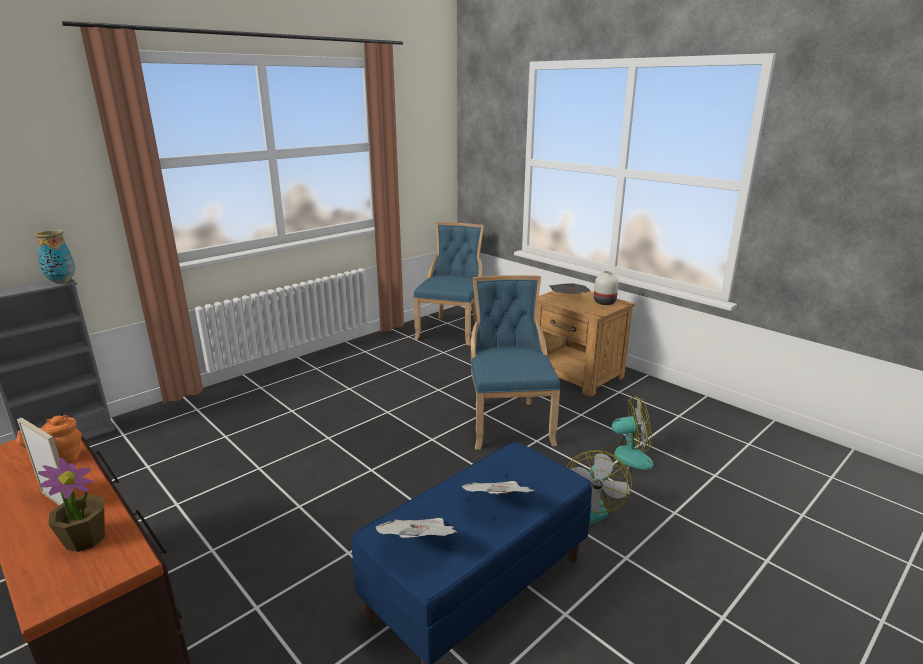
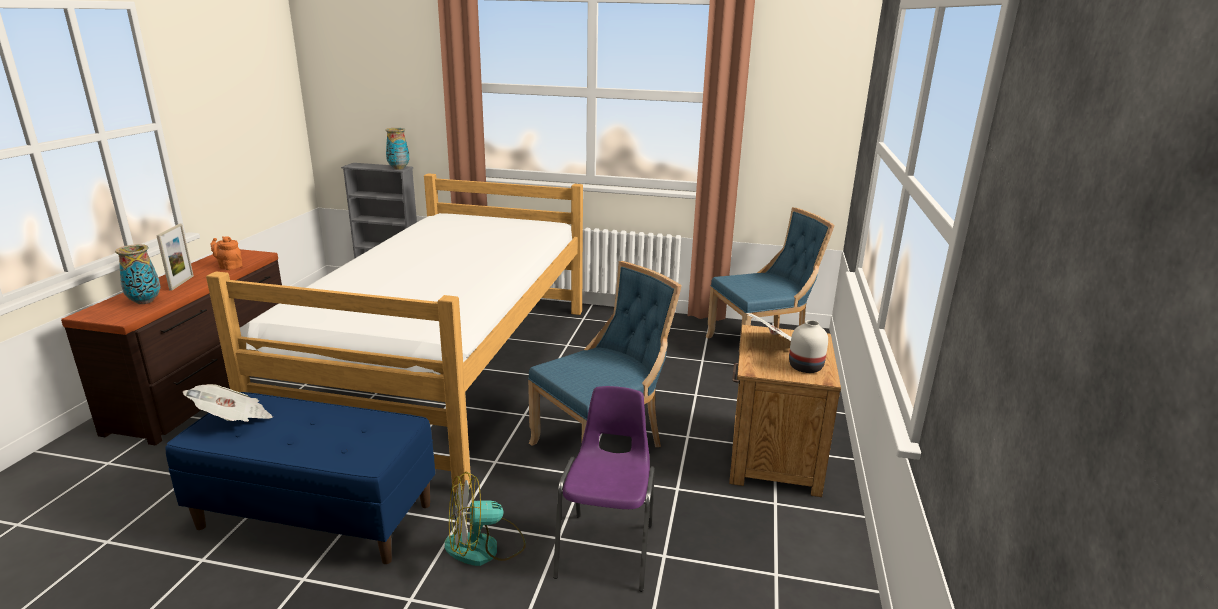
camera: 55 degrees right, 0 degrees up
(85, 538) = (145, 301): potted plant -> vase
(311, 453) = (449, 370): none -> bed
(498, 503) = (309, 437): newspaper -> none
(623, 459) = (607, 548): fan -> purple chair

